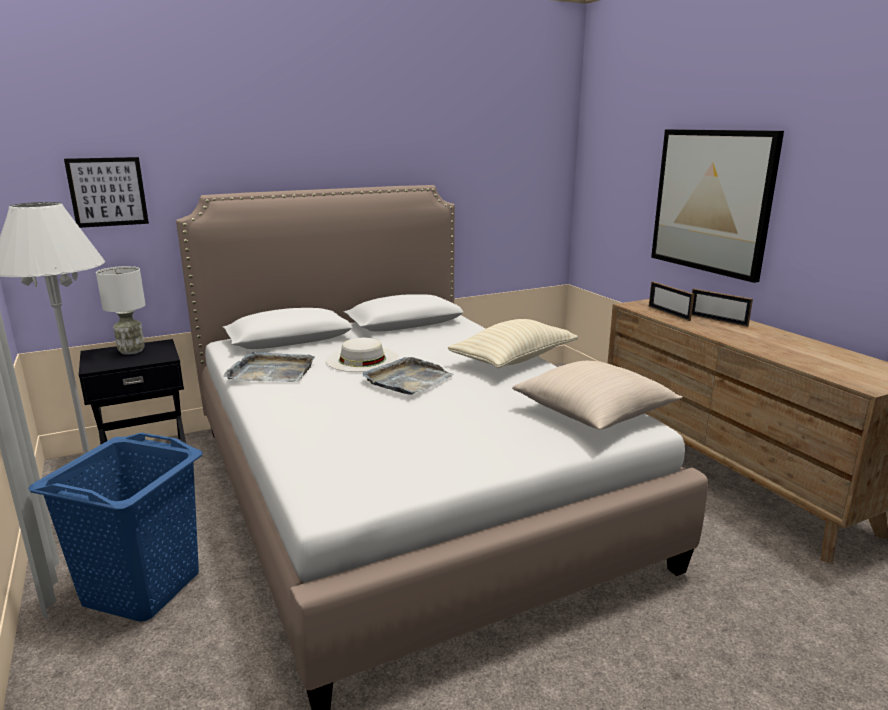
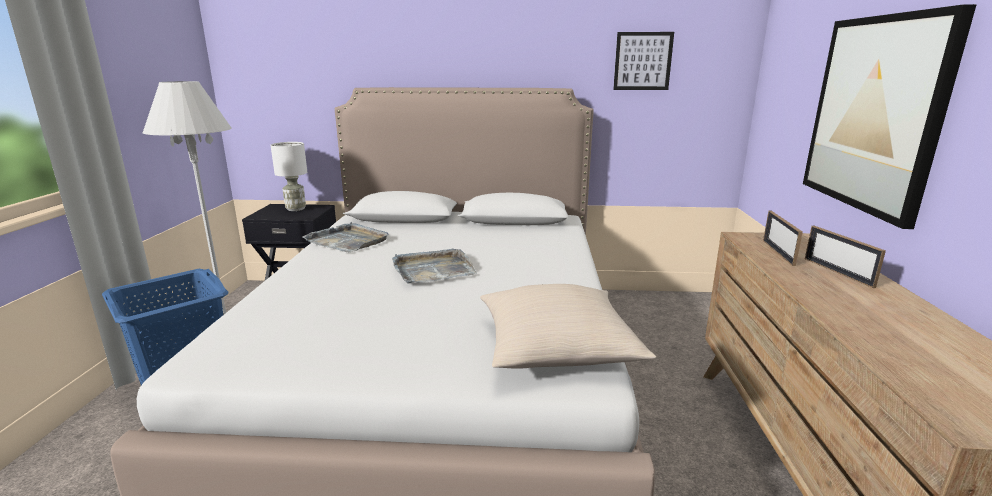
camera: 30 degrees right, 0 degrees up
(107, 192) = (292, 82): picture -> picture (642, 61)
(362, 359) = (427, 244): white hat -> none
(513, 360) = (560, 272): beige pillow -> none

